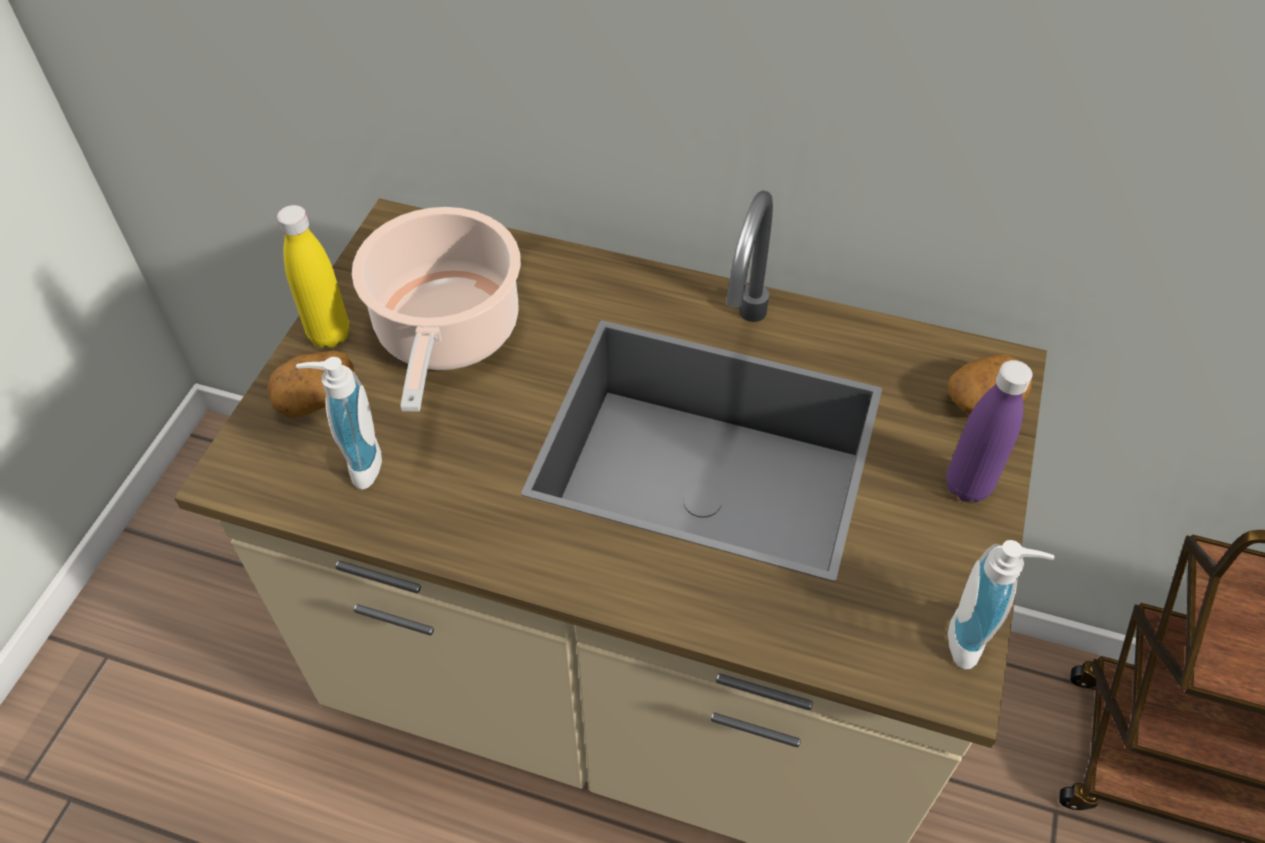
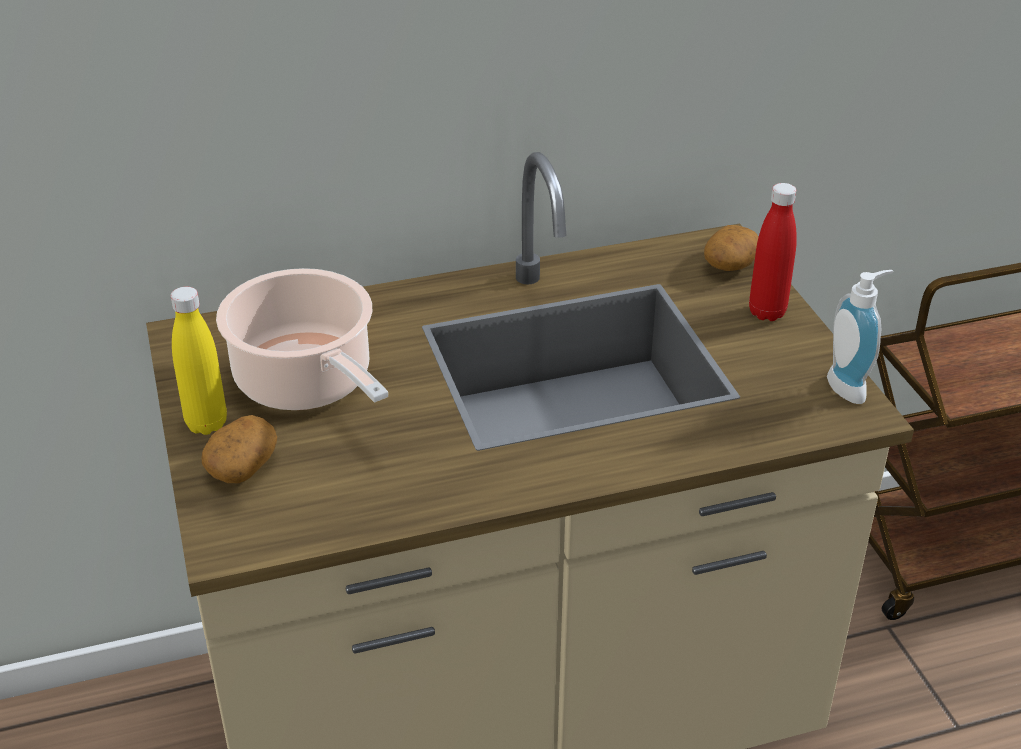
camera: 35 degrees left, 15 degrees down
(357, 464) = (326, 490): soap dispenser -> none
(967, 486) = (767, 312): purple bottle -> red bottle

